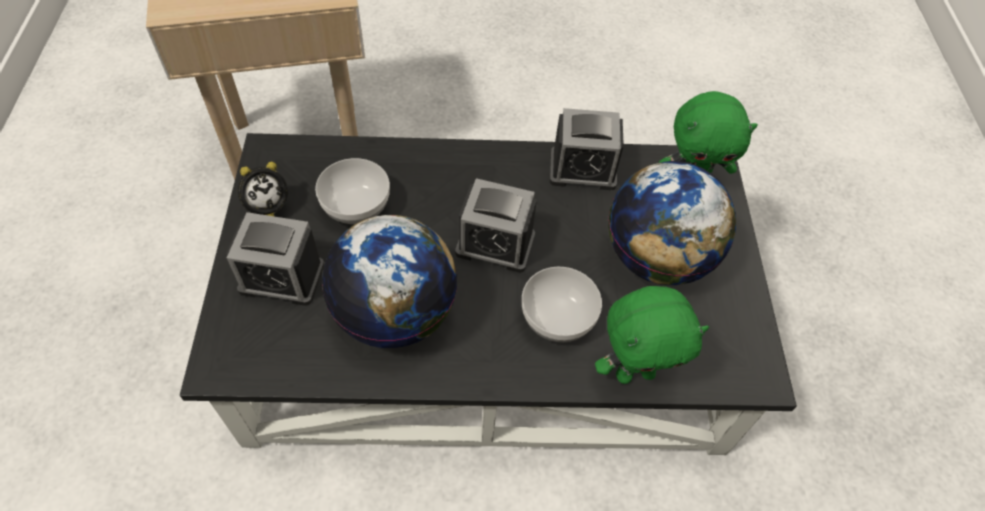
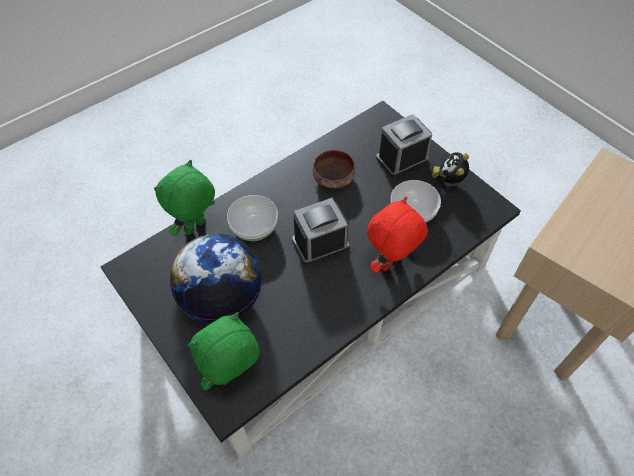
camera: 145 degrees right, 0 degrees up
(395, 314) = (334, 178): globe -> brown bowl
(443, 174) = (391, 264): none -> red plush toy
(582, 169) = (313, 331): alarm clock -> none

